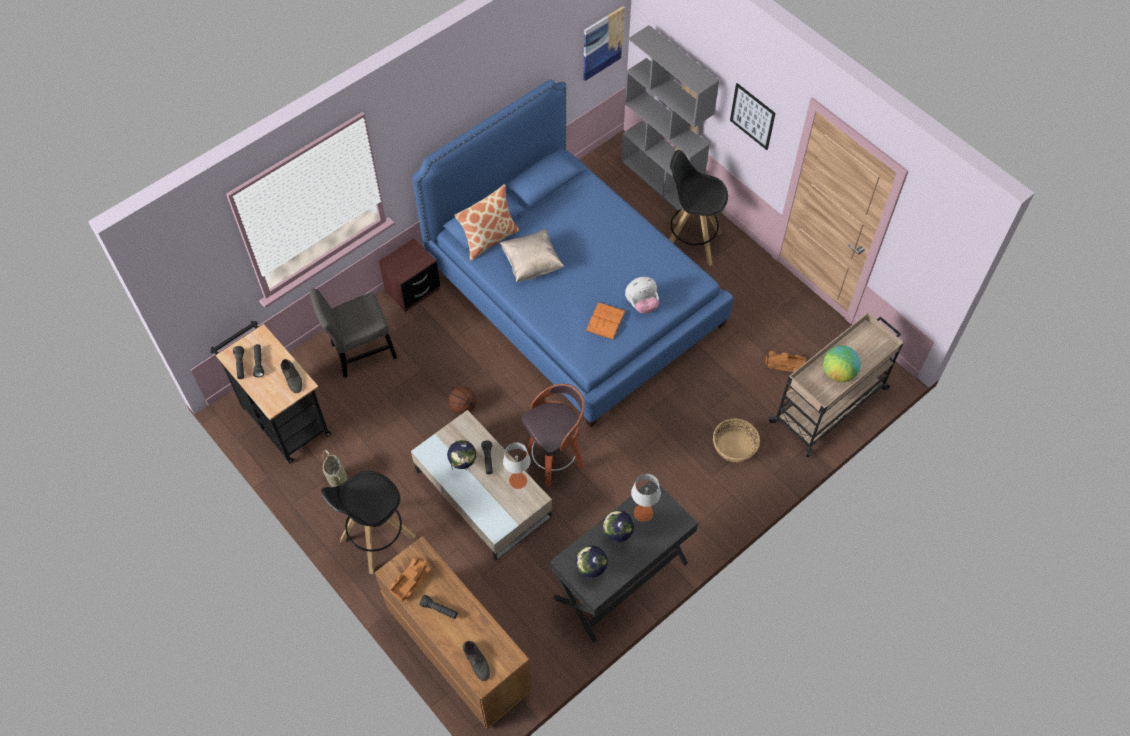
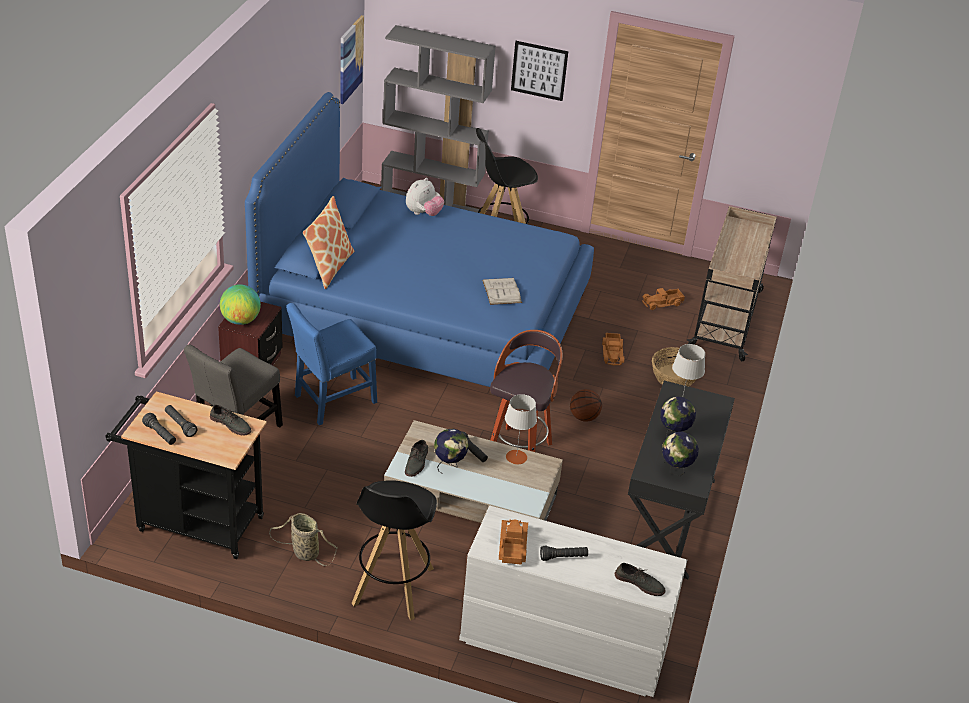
camera: 35 degrees left, 20 degrees down
(441, 451) = (417, 462): none -> grey shoe
(447, 351) = (332, 401): none -> blue chair
(458, 649) = (562, 645): brown dresser -> white dresser
(462, 407) = (388, 440): basketball -> basketball (583, 417)
(531, 264) = (390, 272): beige pillow -> none
(605, 321) = (502, 291): orange book -> white book
(641, 304) = (523, 270): plush toy -> plush toy (423, 213)
(700, 399) = (613, 353): none -> toy truck
(838, 373) = (742, 258): globe -> globe (241, 320)

